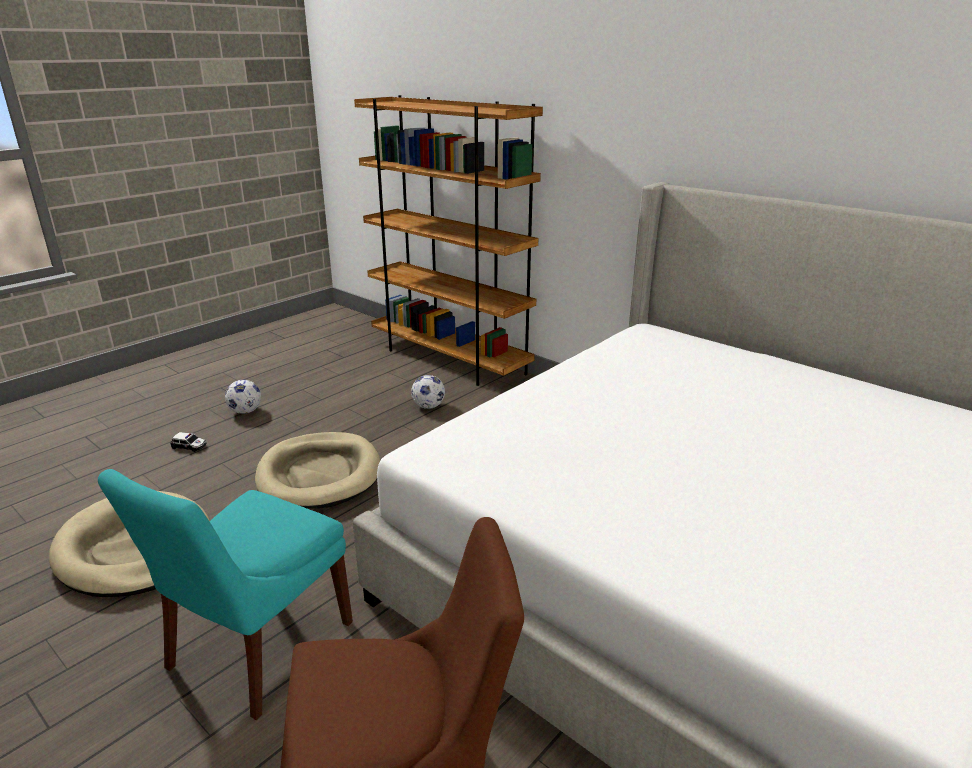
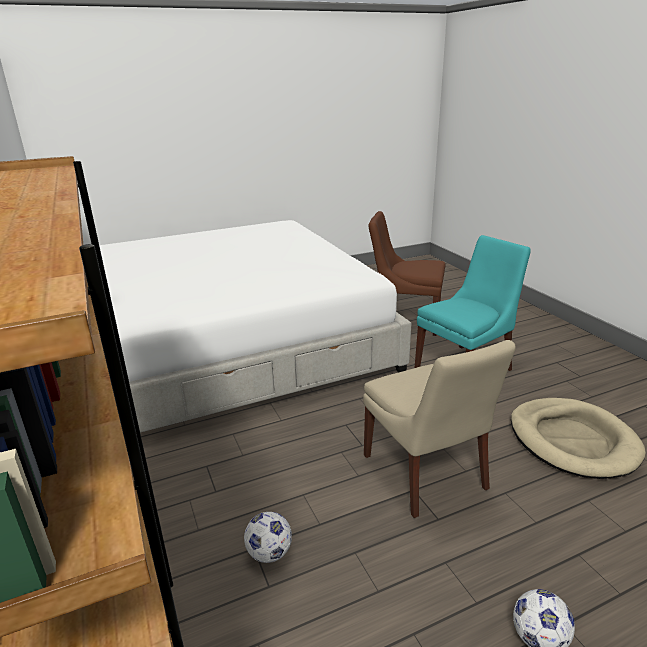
camera: 155 degrees left, 0 degrees up
(189, 446) = (593, 569): toy car -> none
(319, 474) = (426, 474): beige dog bed -> beige chair

